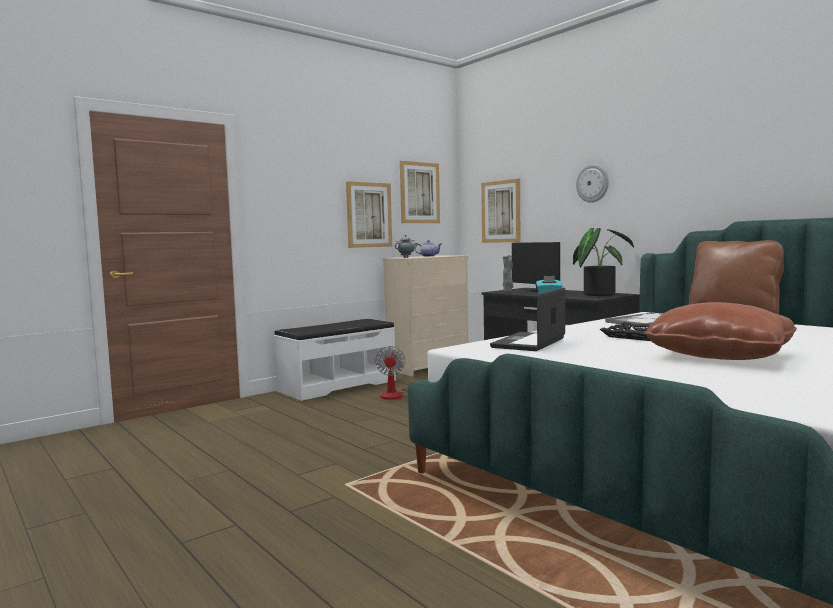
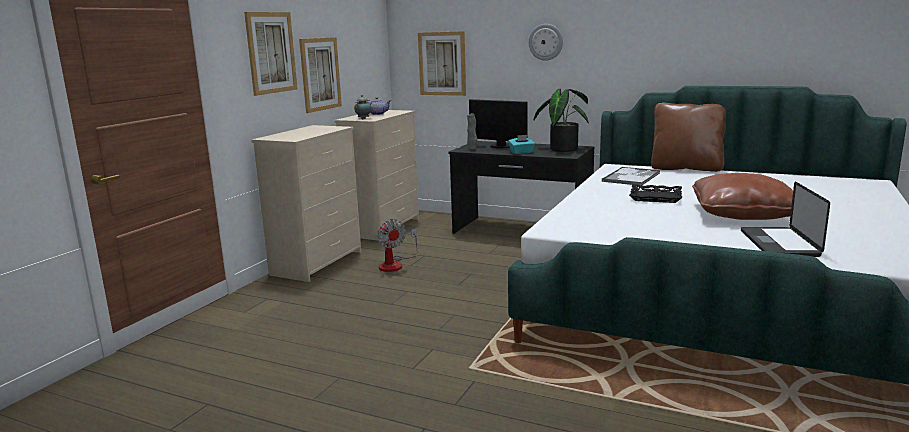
camera: 25 degrees left, 10 degrees up
(337, 385) = (318, 263): white bench -> beige dresser
(419, 193) = (358, 44): picture -> picture (271, 52)
(529, 343) = (589, 216): laptop -> laptop (779, 243)

